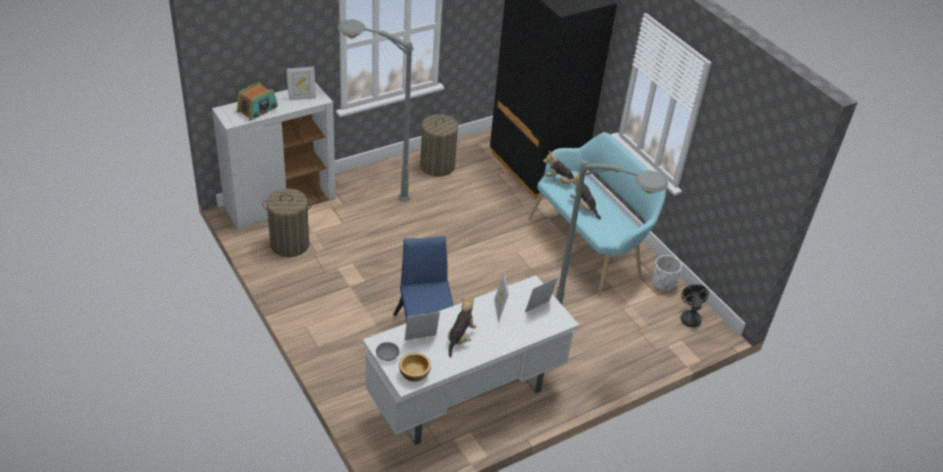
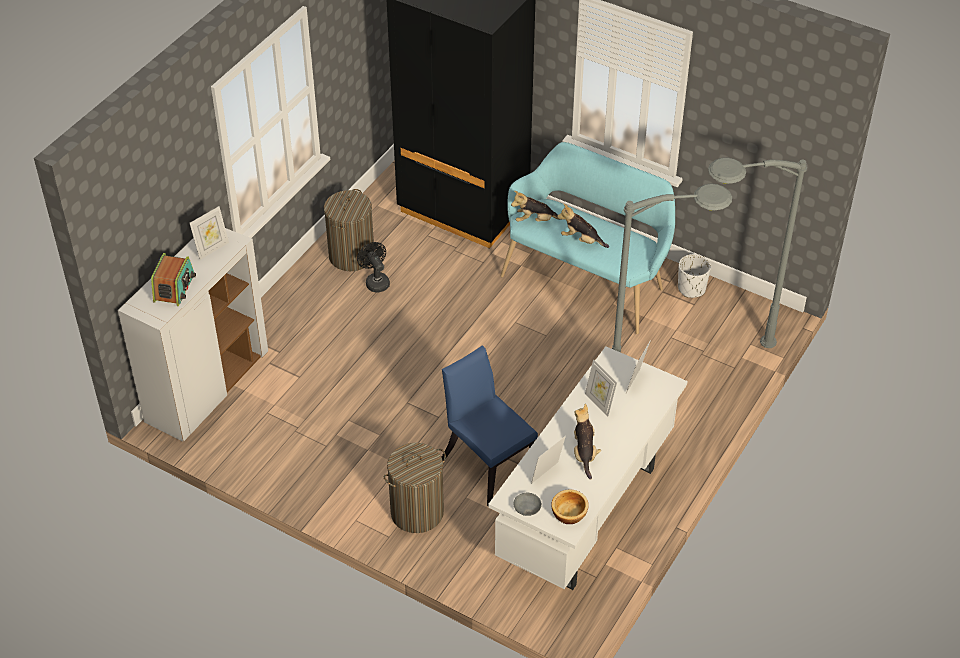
camera: 25 degrees left, 5 degrees up
(290, 244) = (259, 432): laundry basket -> laundry basket (417, 512)
(367, 189) = (294, 322): grey floor lamp -> grey floor lamp (719, 351)
(690, 317) = (742, 315): black fan -> black fan (375, 281)

